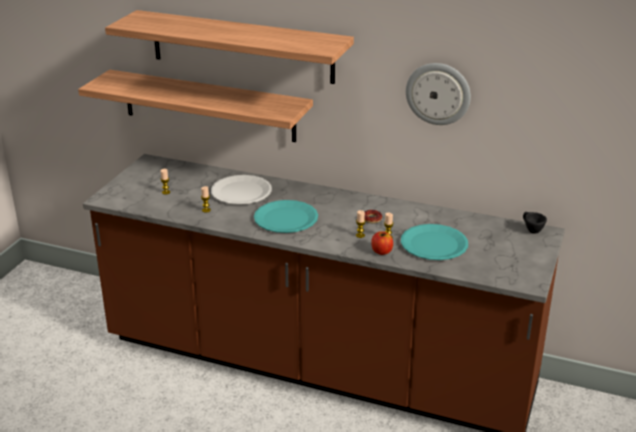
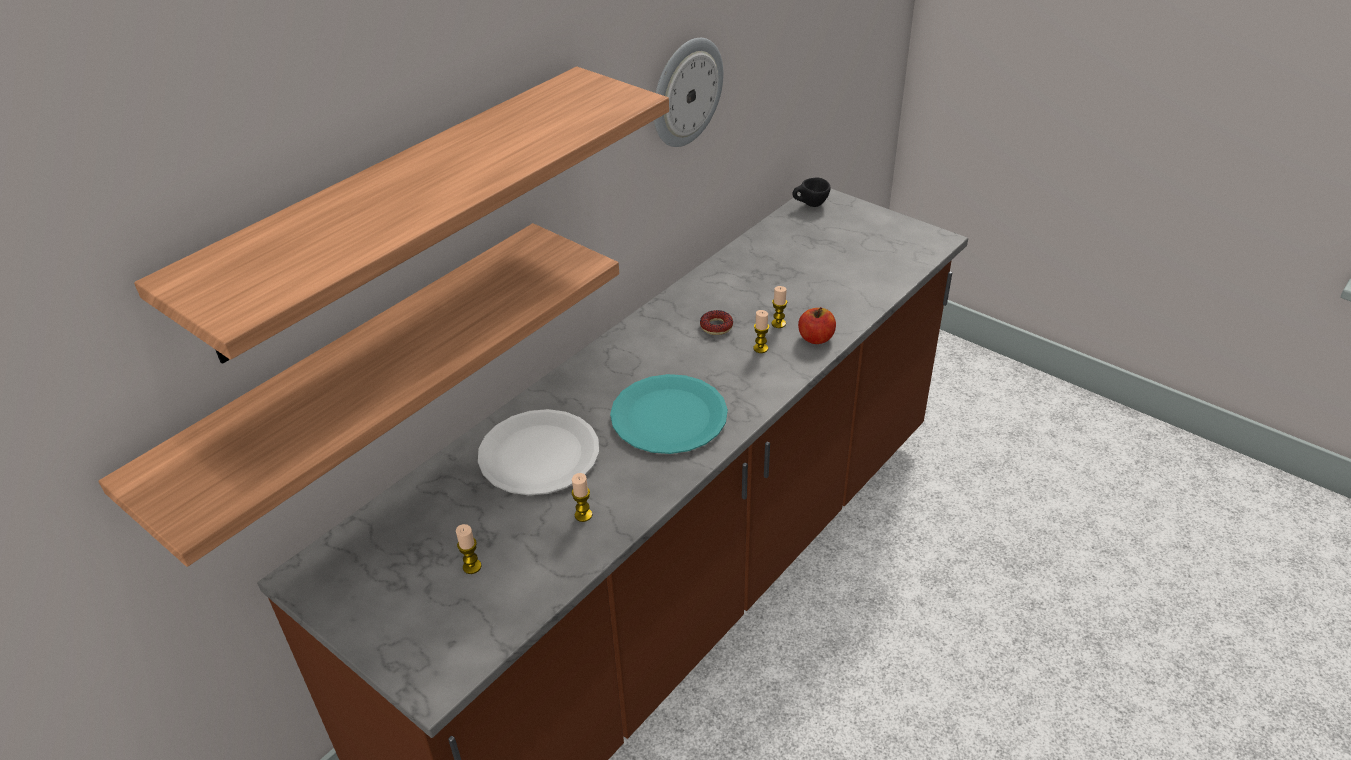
camera: 70 degrees left, 10 degrees up
(434, 244) = (814, 287): turquoise plate -> none

